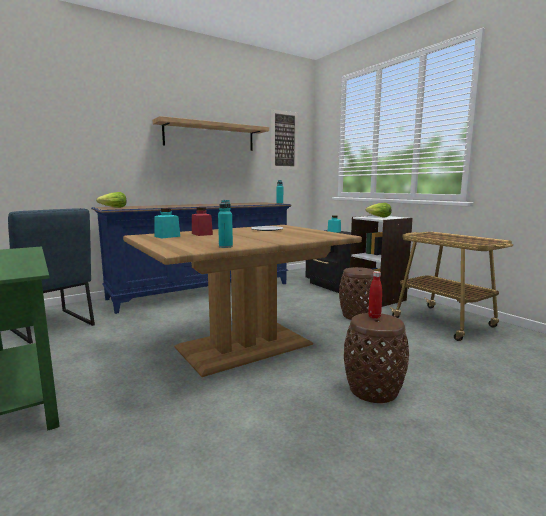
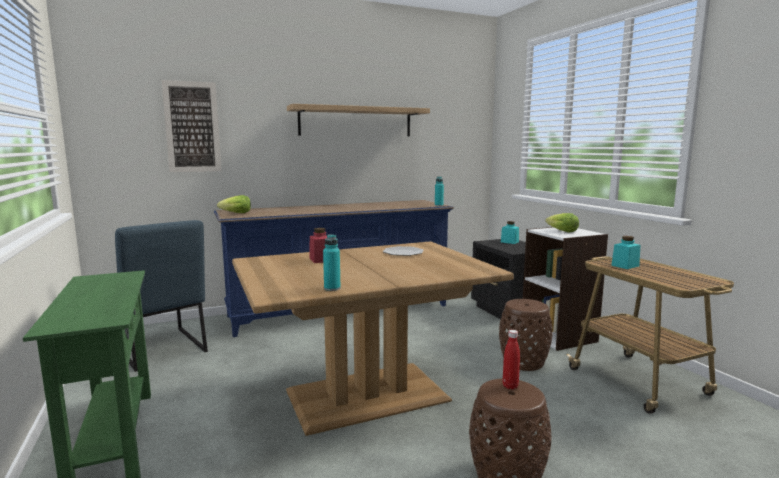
camera: 10 degrees right, 0 degrees up
(167, 236) = (278, 263): turquoise jar -> turquoise jar (625, 266)
(284, 140) = (452, 121): picture -> picture (192, 127)

